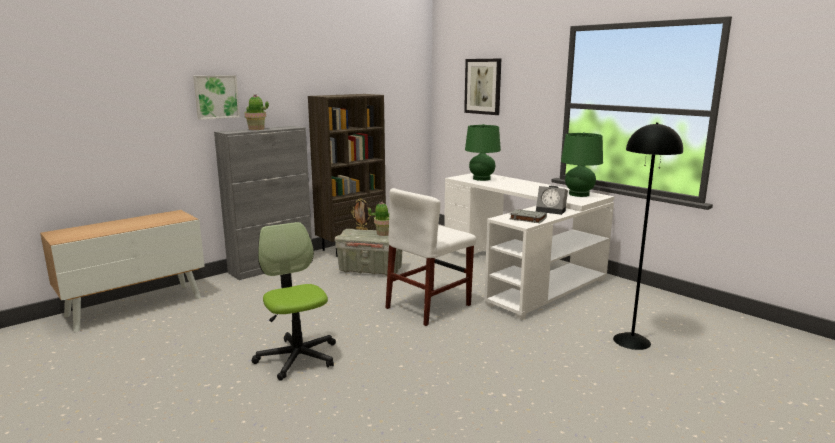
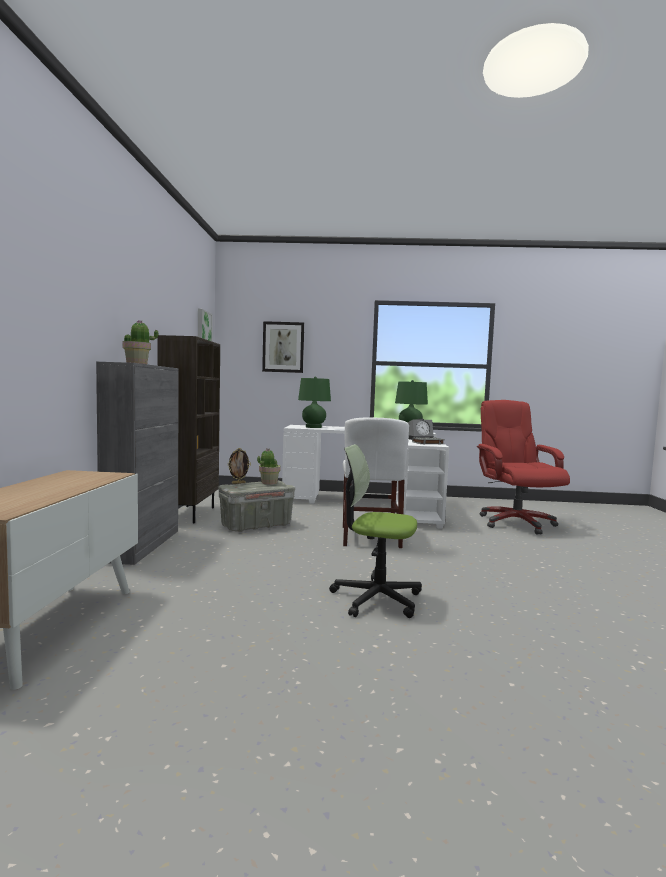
camera: 45 degrees left, 10 degrees down
(216, 97) = (96, 315): picture -> picture (203, 328)
(632, 341) = (515, 523): black floor lamp -> red office chair

